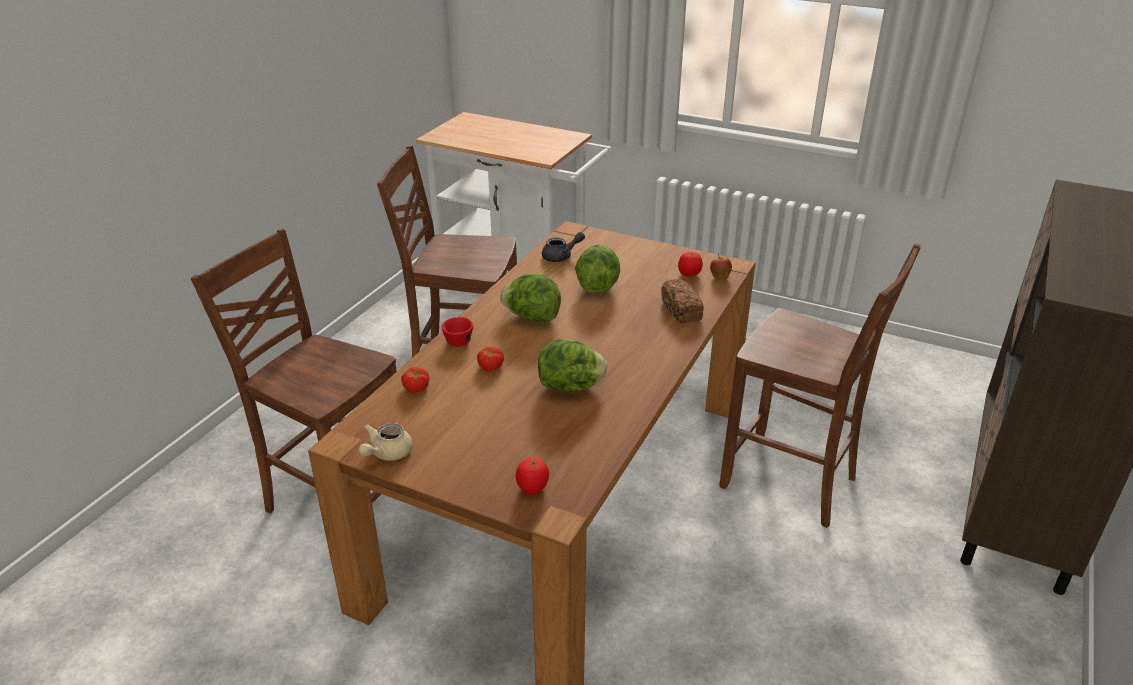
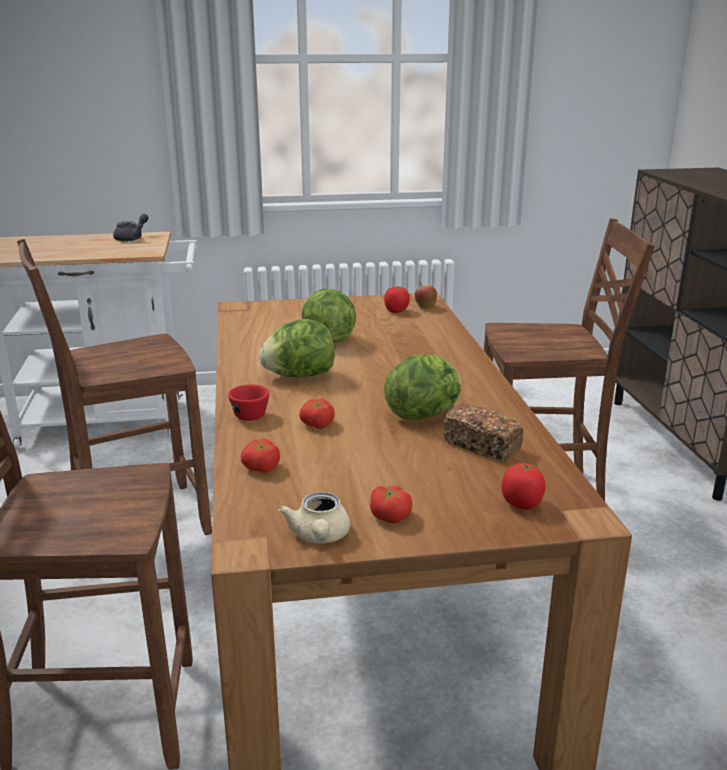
camera: 35 degrees left, 10 degrees down
(443, 458) = (390, 516): none -> tomato
(561, 257) = (257, 327): grey teapot -> grey teapot (132, 238)
(681, 310) = (430, 335): bread -> bread (482, 446)

